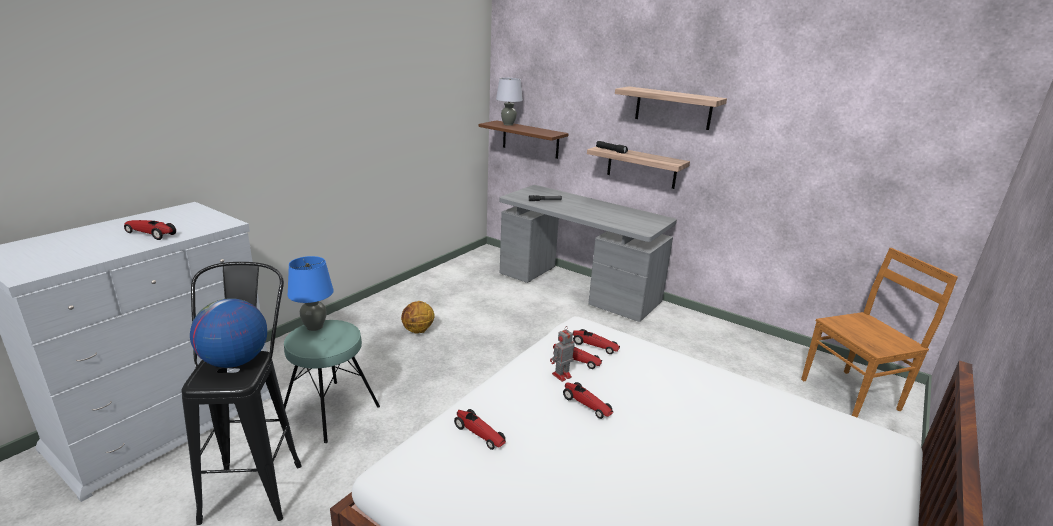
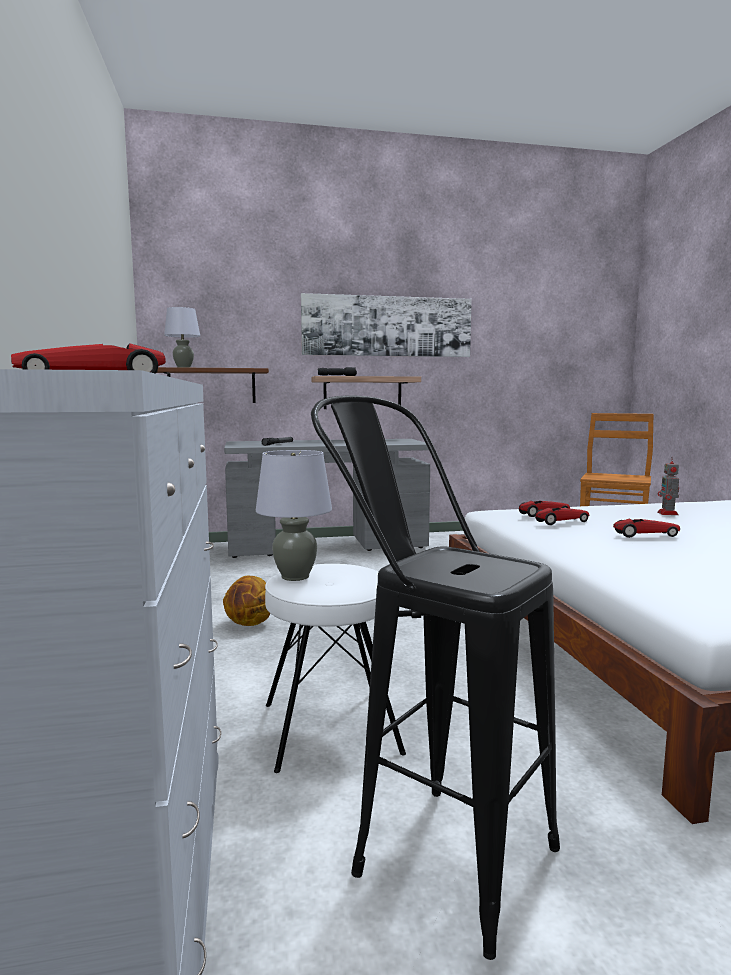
camera: 45 degrees left, 15 degrees down
(234, 361) = (444, 561): globe -> none
(314, 327) = (295, 577): blue table lamp -> grey table lamp
(331, 410) = (331, 728): turquoise stool -> white stool
(479, 434) = (662, 572): toy car -> none
(561, 376) = (581, 532): toy robot -> toy robot (668, 513)
(673, 108) = (387, 326): shelf -> picture

